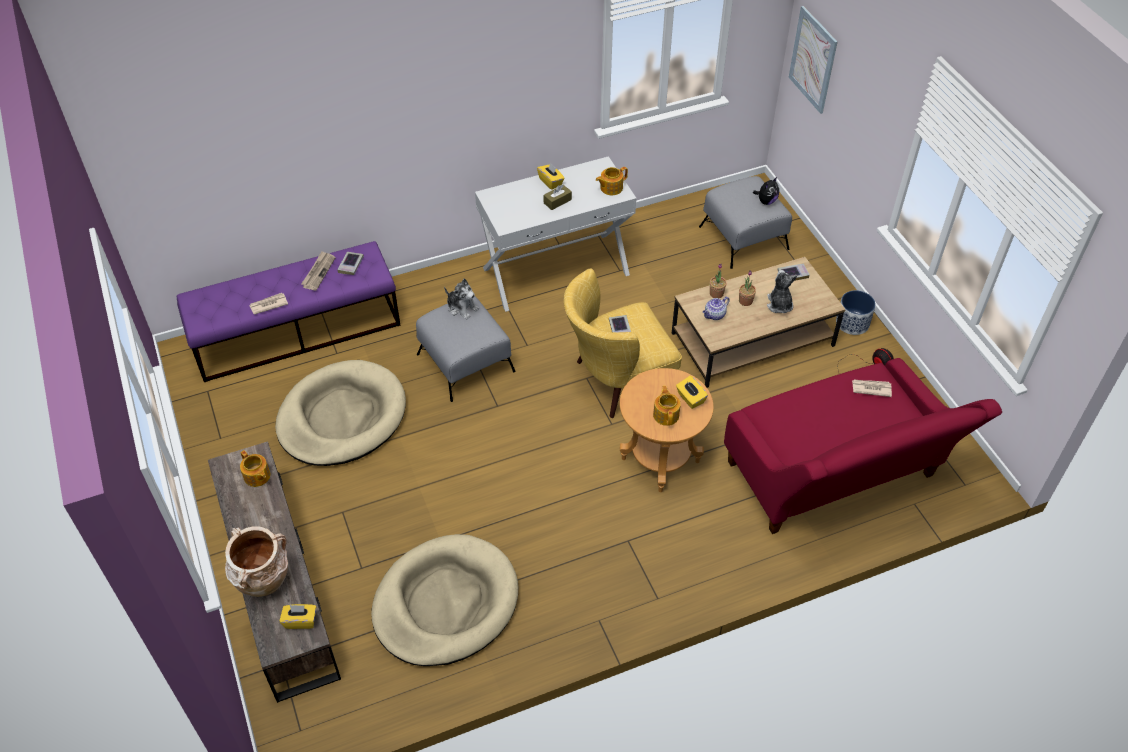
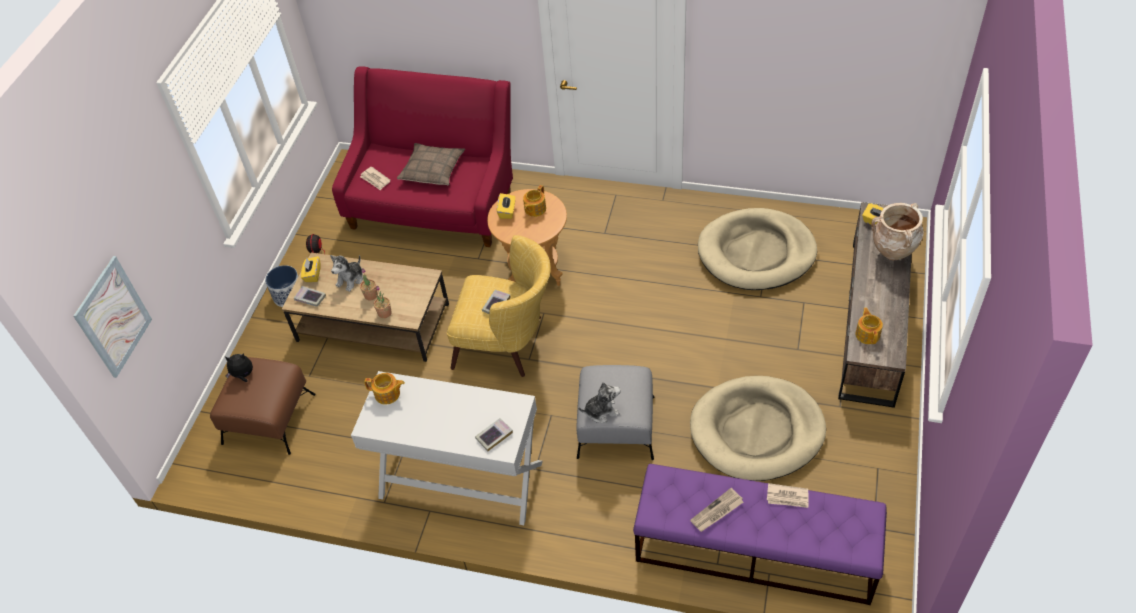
camera: 140 degrees left, 0 degrees up
(351, 265) = (679, 502): book -> book (494, 436)
(462, 307) = (601, 411): plush toy -> plush toy turned 90 degrees clockwise
(551, 182) = (433, 433): yellow tissue box -> yellow tissue box (312, 275)
(557, 201) = (449, 405): brown tissue box -> none
(714, 315) = (407, 296): teapot -> none
(743, 238) = (269, 418): grey ottoman -> brown ottoman
(829, 428) = (432, 169): none -> pillow

